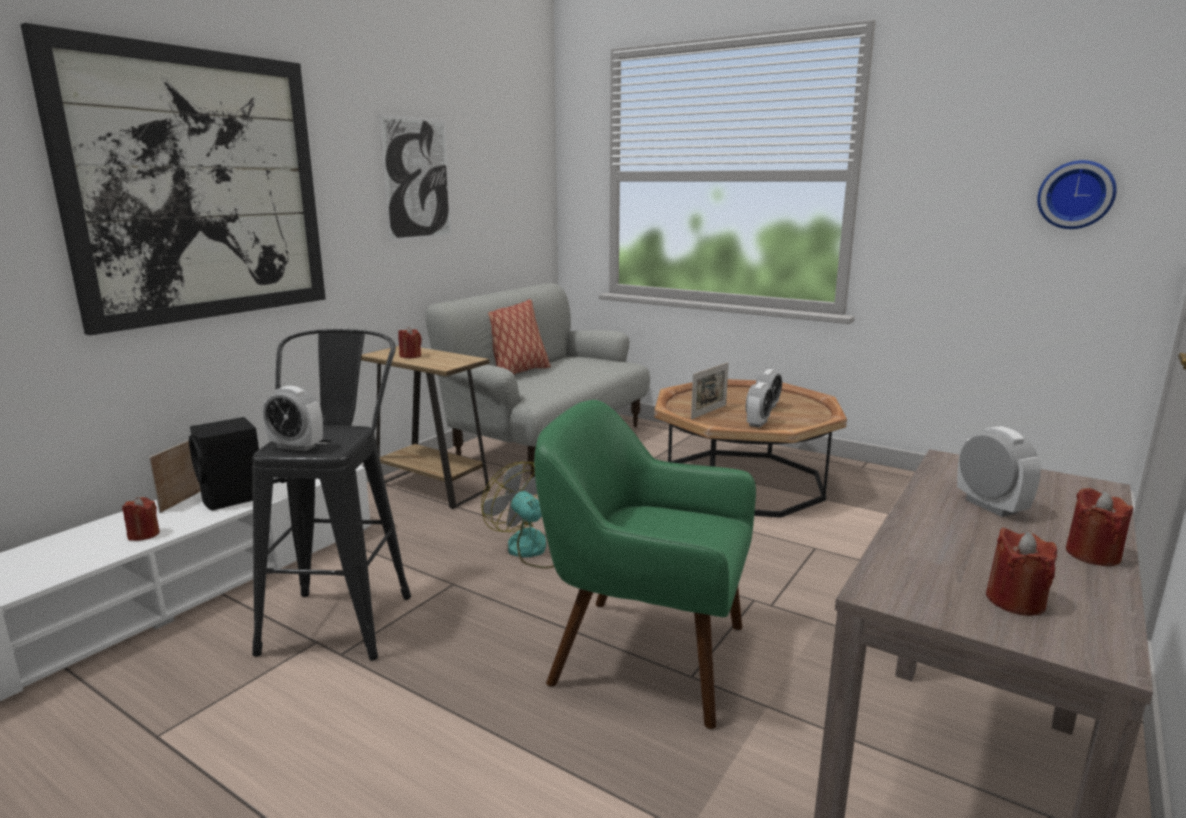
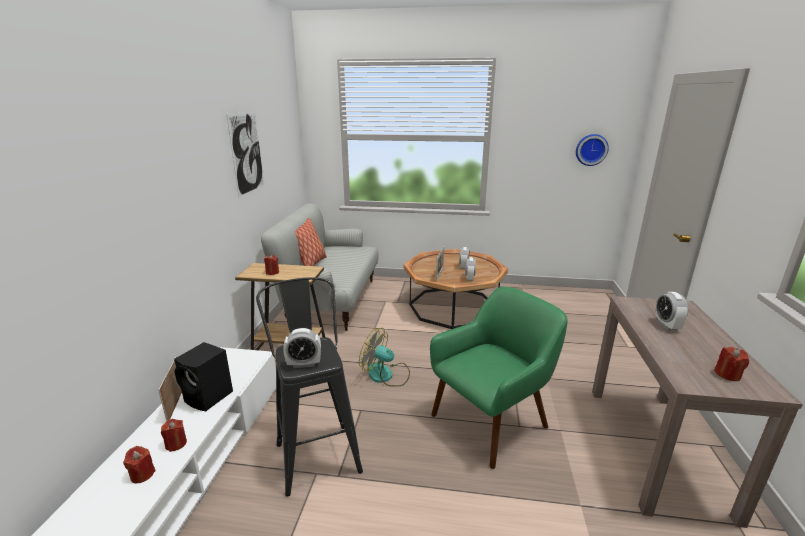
camera: 25 degrees left, 5 degrees up
(198, 187) = (145, 188): picture -> none
(645, 655) = (491, 421): green armchair -> green armchair turned 150 degrees clockwise
(990, 506) = (667, 325): alarm clock -> alarm clock turned 135 degrees counterclockwise
(1092, 554) = (722, 342): red candle -> red candle (142, 474)

